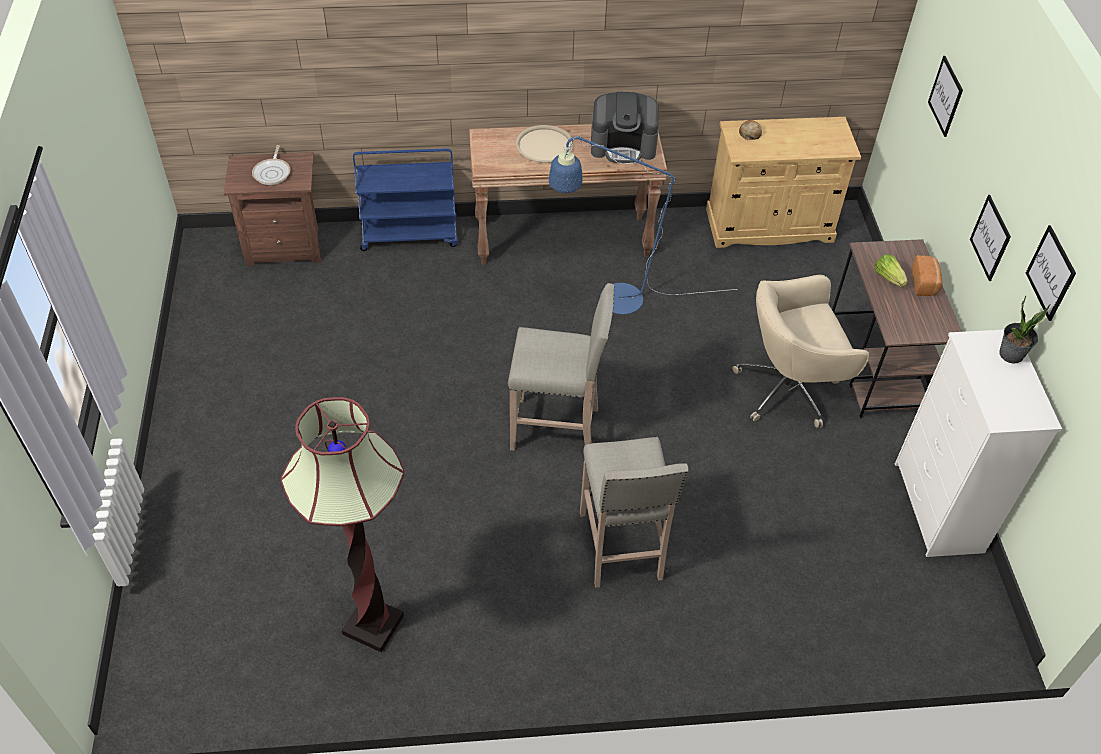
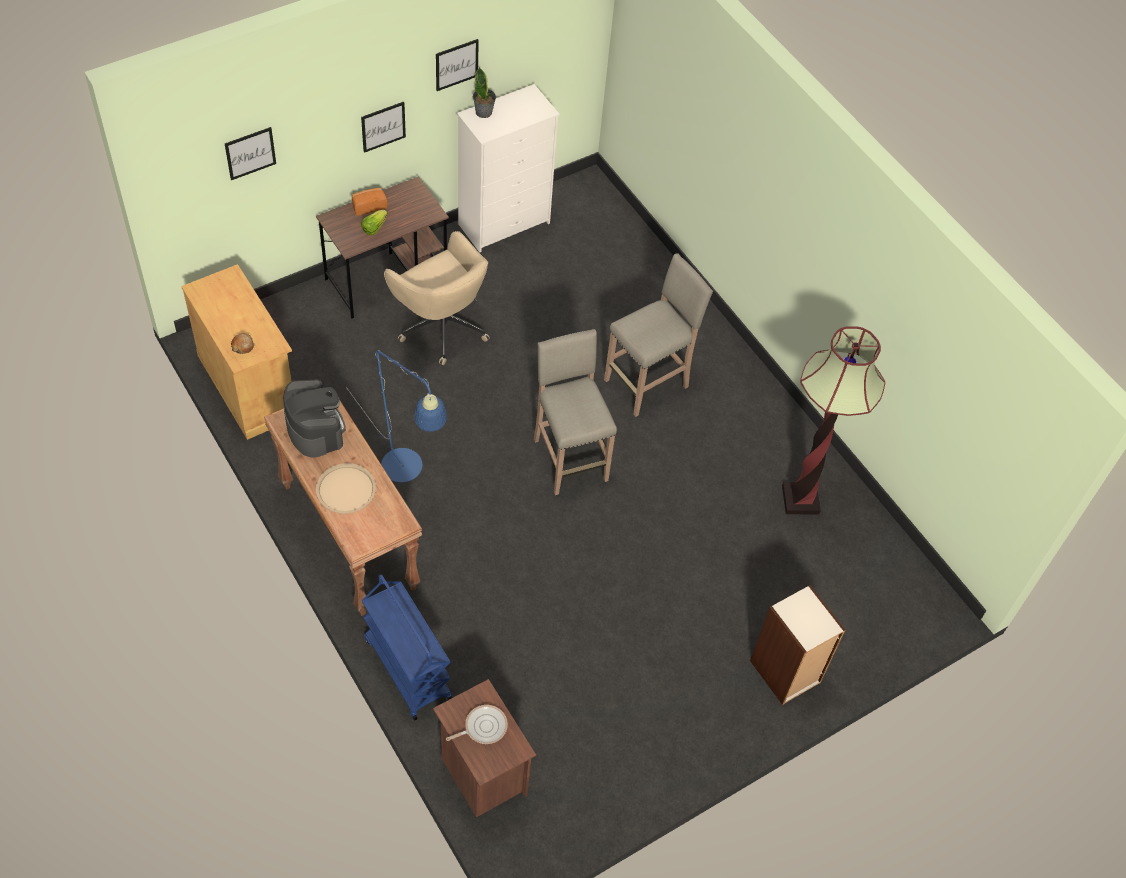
camera: 120 degrees left, 5 degrees up
(196, 497) = (785, 672): none -> bookcase

